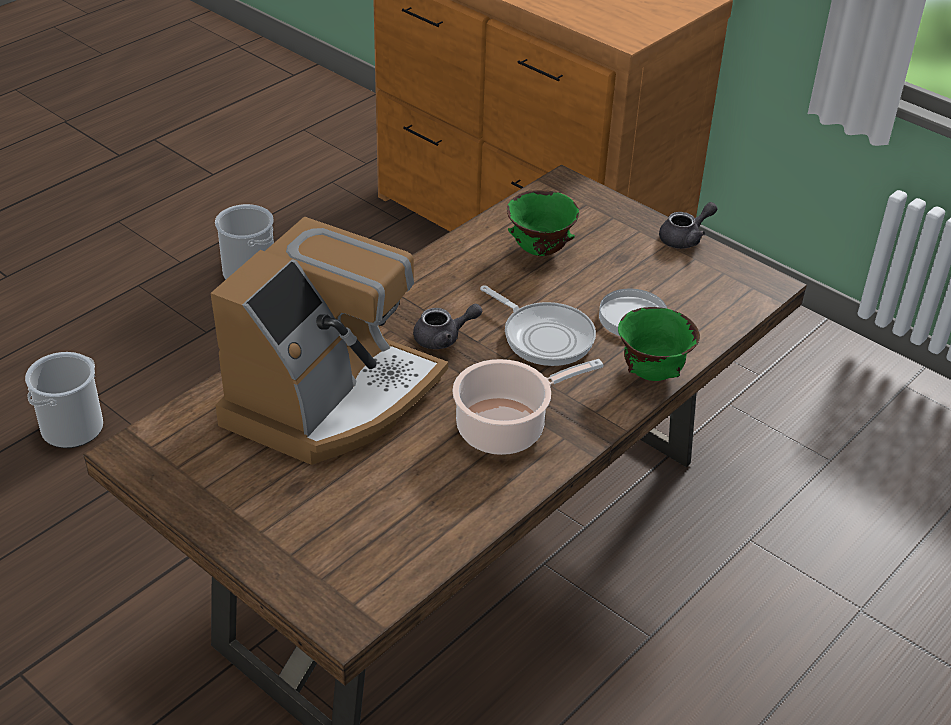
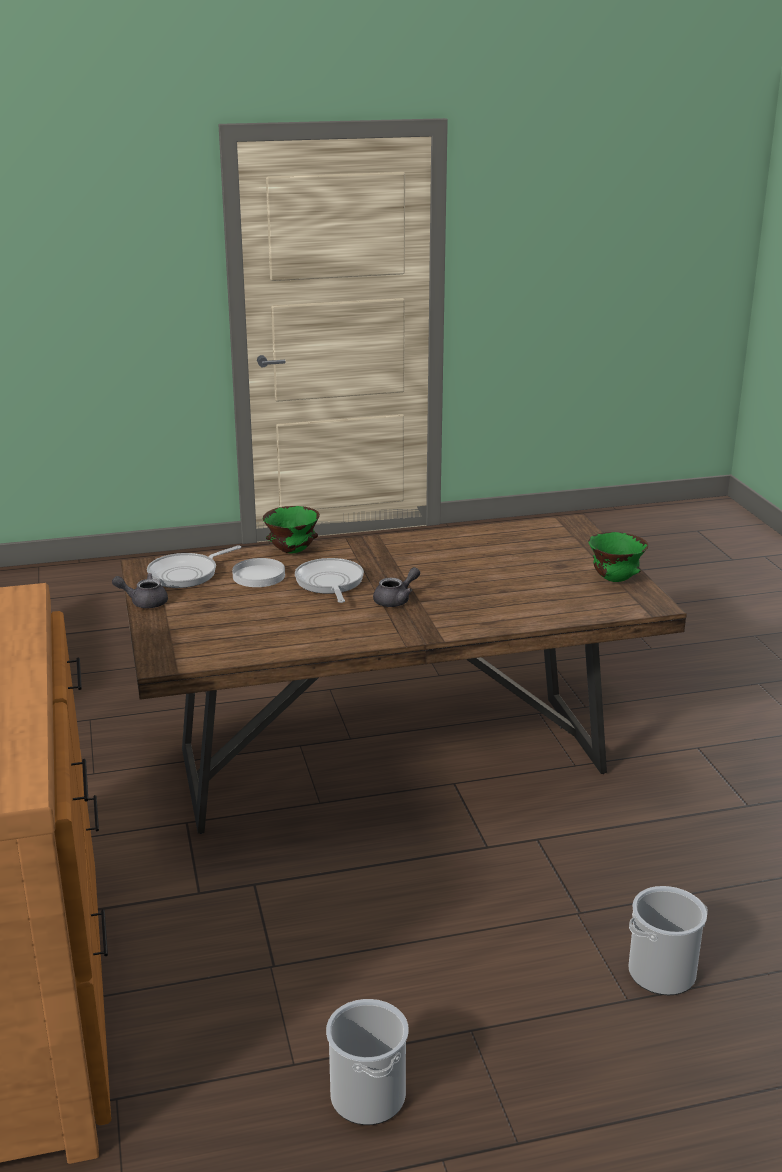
camera: 145 degrees left, 15 degrees down
(331, 399) = (504, 593): coffee machine -> none
(444, 338) = (396, 600): grey teapot -> grey teapot turned 120 degrees clockwise
(506, 428) = (411, 555): cooking pot -> none
(540, 251) = (259, 625): green bowl -> green bowl (614, 579)
(707, 290) = (187, 574): none -> frying pan

